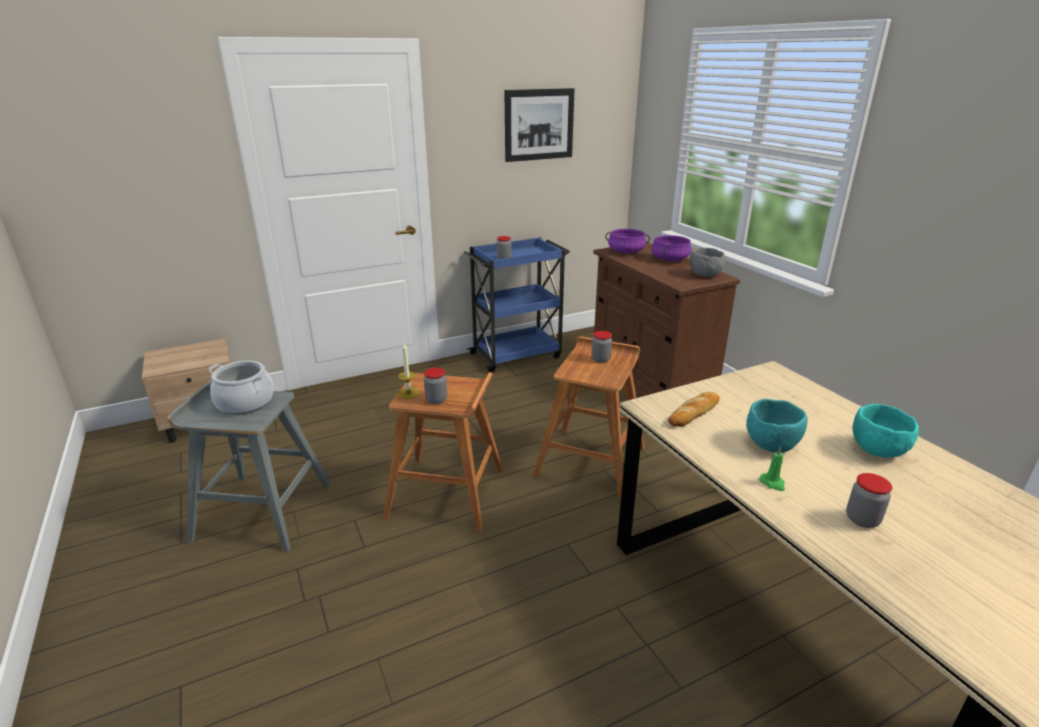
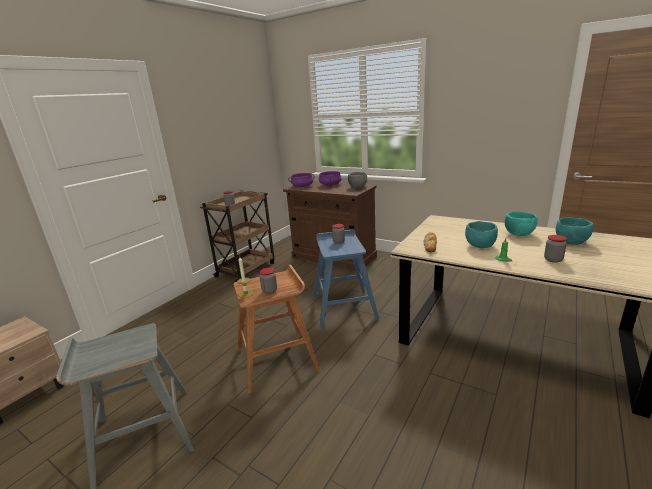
camera: 30 degrees left, 5 degrees down
(245, 403) = (118, 343): cooking pot -> none
(517, 355) = (246, 269): blue cart -> brown cart
(539, 124) = (227, 118): picture -> none
(591, 460) = (344, 307): brown stool -> blue stool
(959, 503) = (571, 242): none -> turquoise bowl

